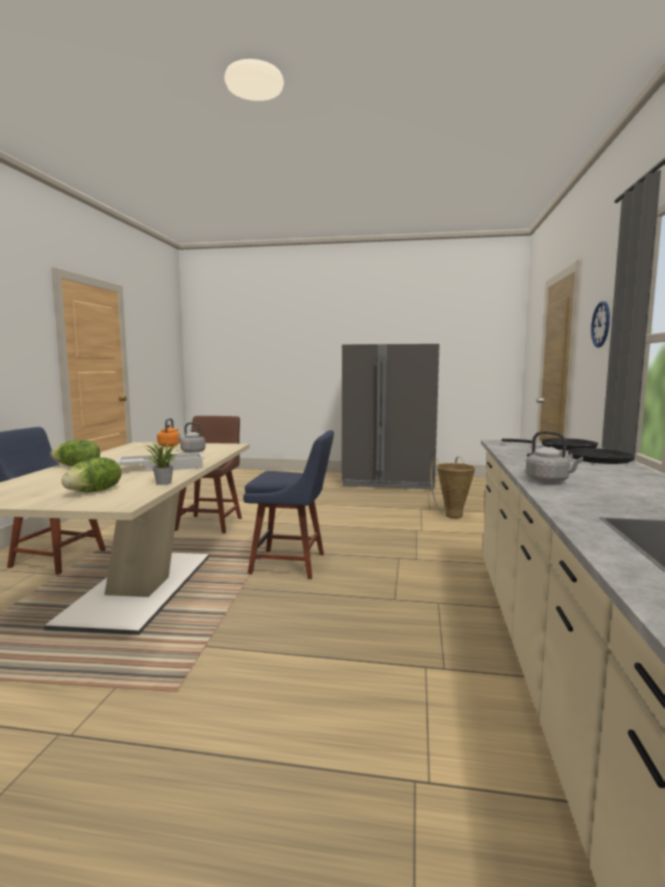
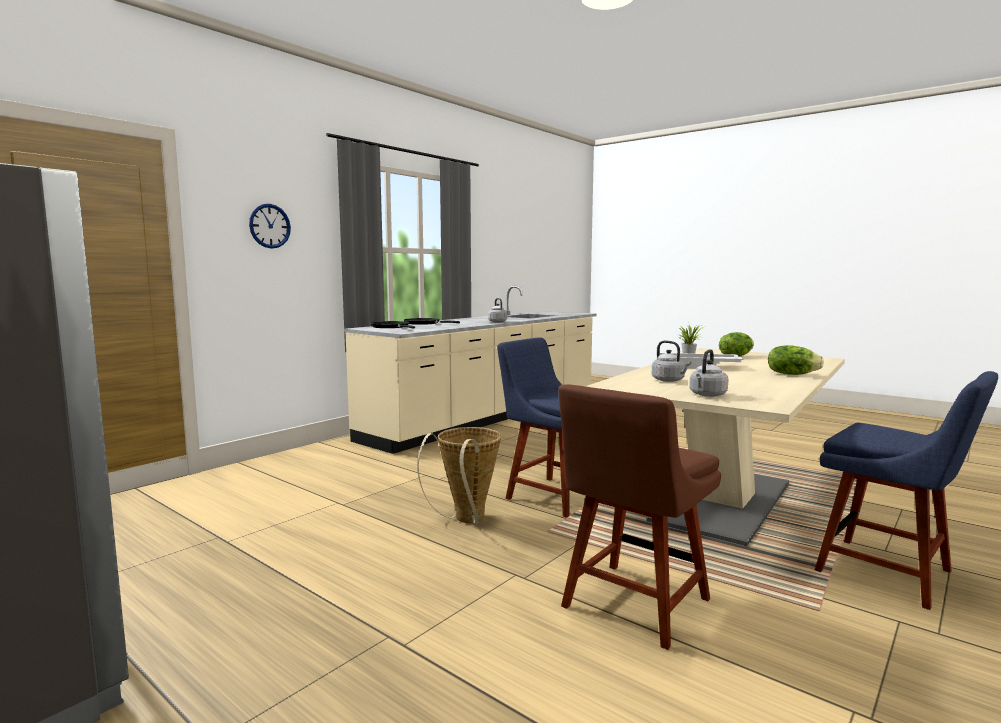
camera: 150 degrees left, 0 degrees up
(170, 445) = (707, 395): orange kettle -> grey kettle
(452, 514) = (228, 517): basket -> basket (466, 521)

